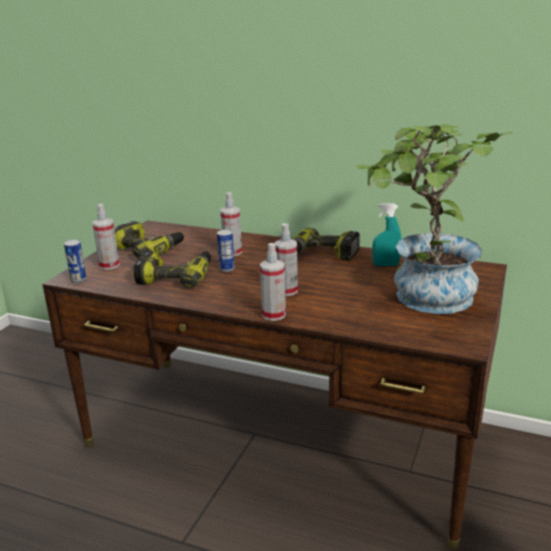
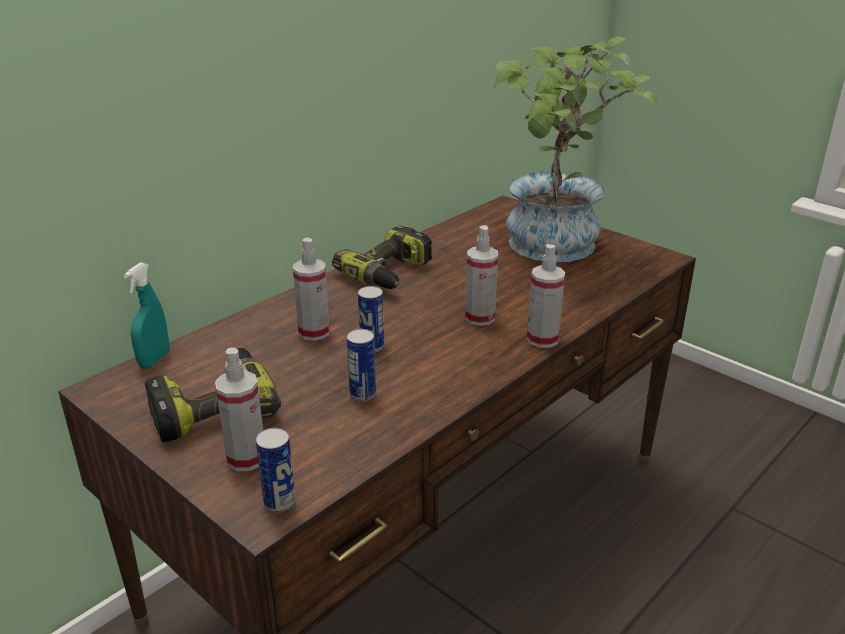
camera: 70 degrees left, 5 degrees up
(176, 277) = (362, 394): power drill -> can
(386, 265) = (455, 246): turquoise spray bottle -> turquoise spray bottle (154, 360)

